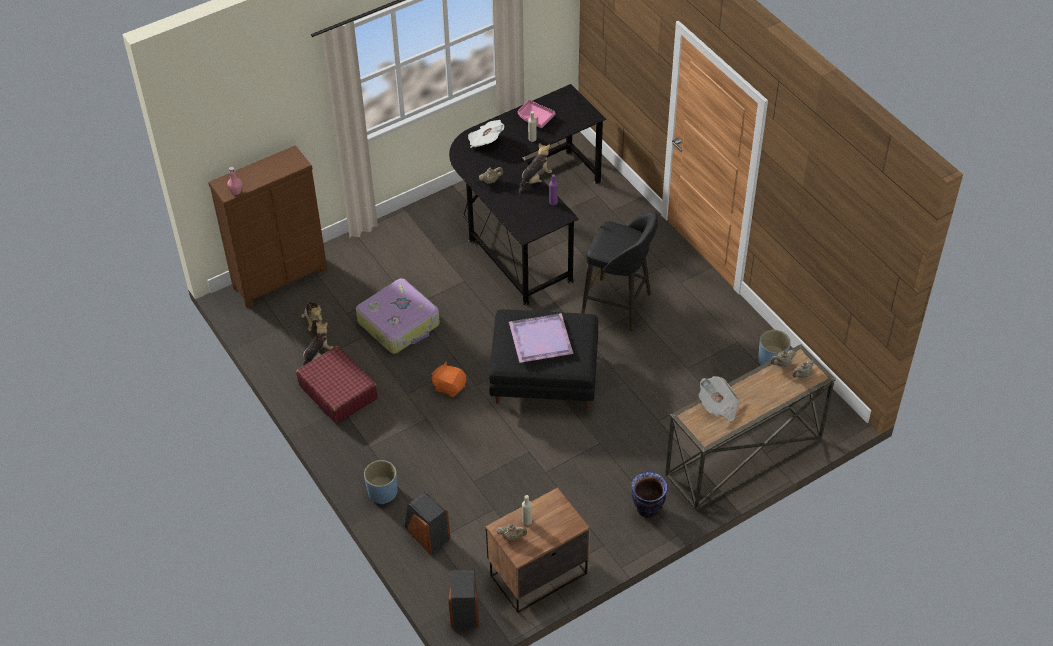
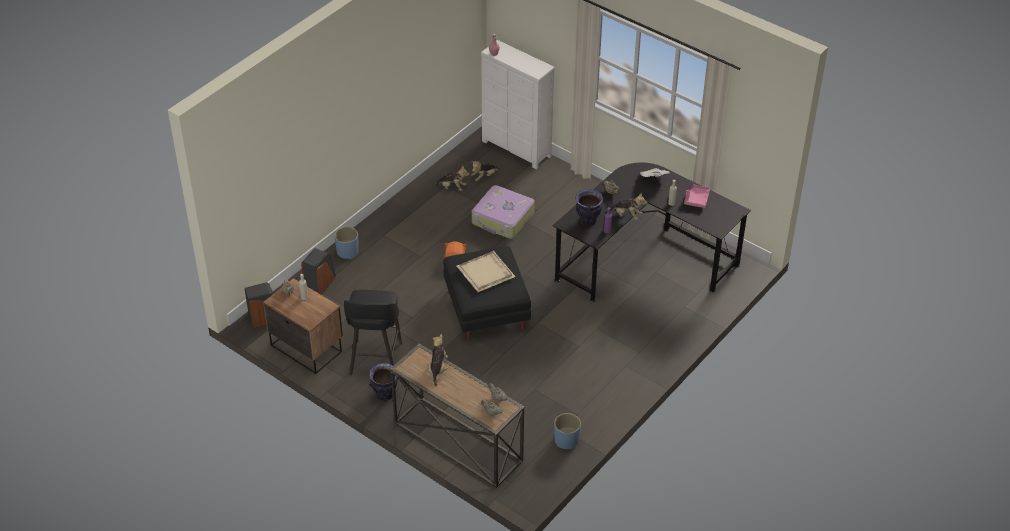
camera: 70 degrees right, 5 degrees down
(281, 278) = (516, 149): brown dresser -> white dresser
(338, 391) = (426, 206): red suitcase -> none
(529, 213) = (587, 220): none -> vase
(539, 340) = (484, 272): purple tray -> beige tray
(618, 305) = (580, 333): black stool -> black stool (375, 360)
(718, 406) = (438, 369): newspaper -> plush toy

